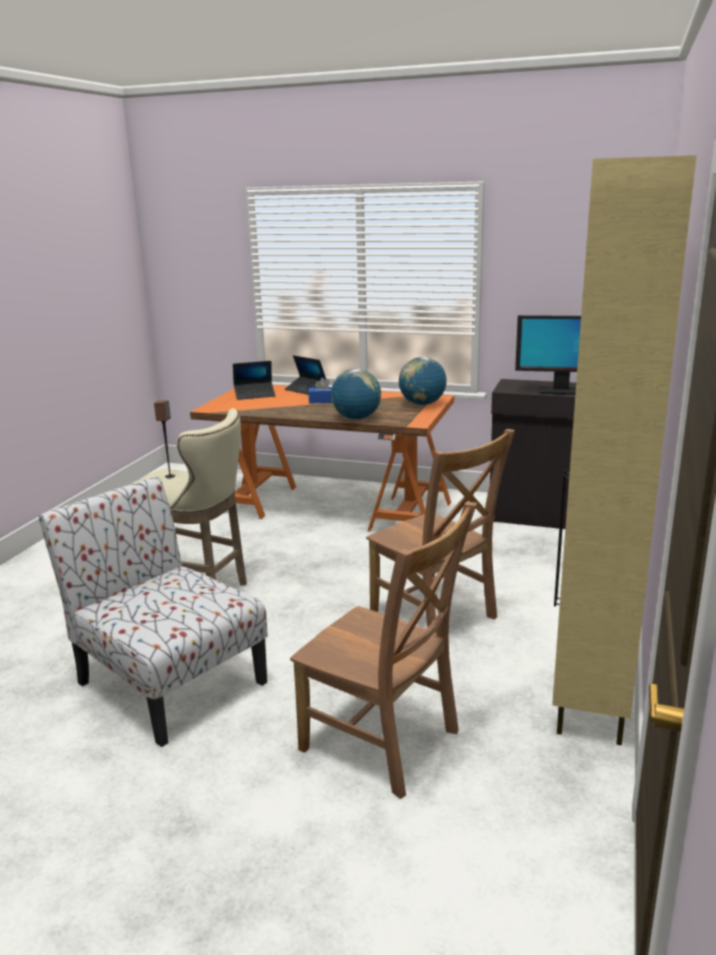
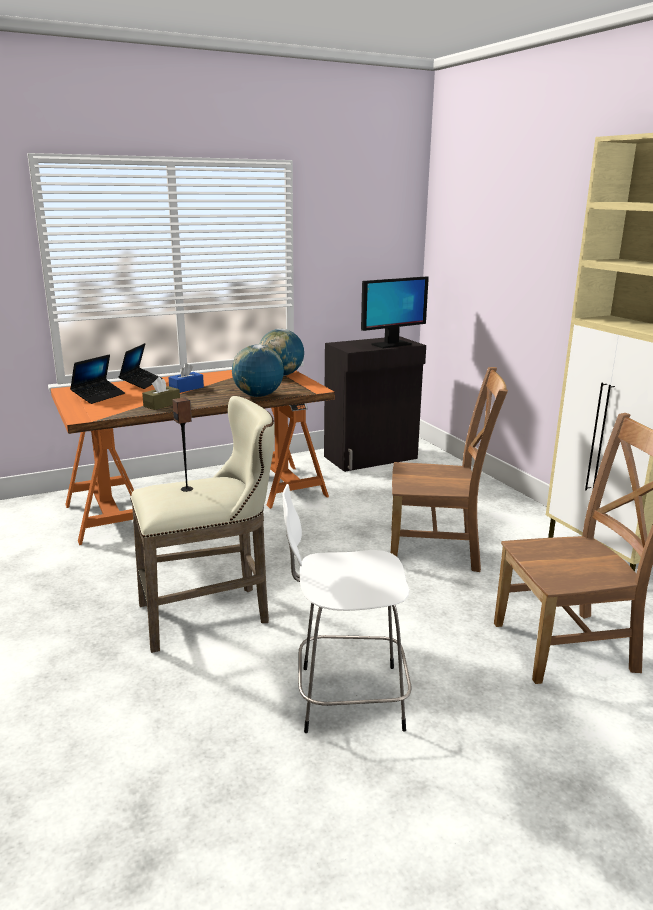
camera: 45 degrees left, 0 degrees up
(168, 681) = (346, 697): chair -> white stool
(275, 410) = (162, 404): none -> brown tissue box
(306, 390) = (141, 383): laptop -> laptop turned 75 degrees counterclockwise

